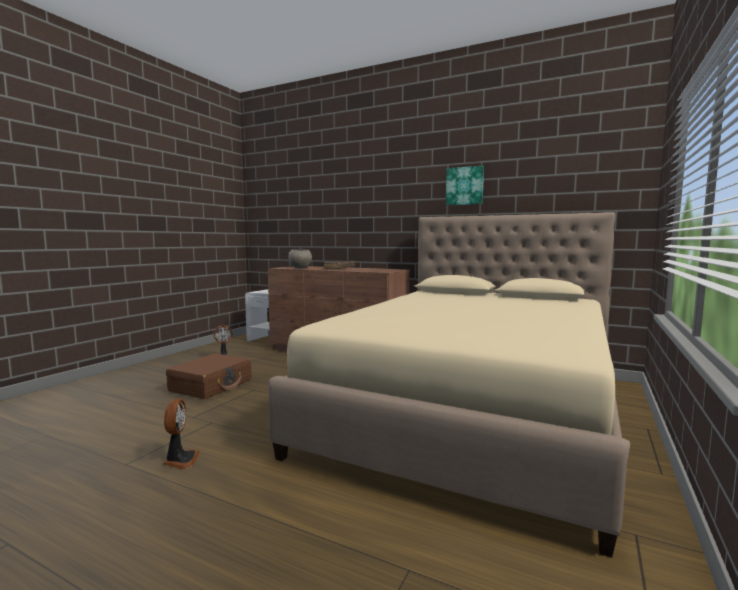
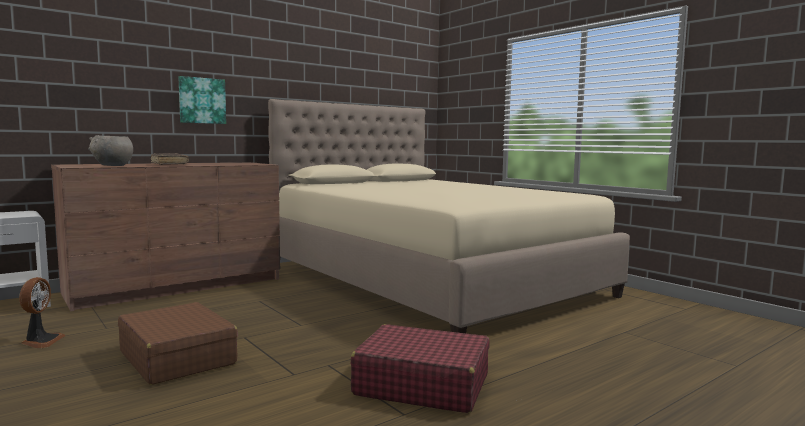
camera: 65 degrees left, 0 degrees up
(180, 460) = (421, 385): fan -> red suitcase
(464, 186) = (306, 69): picture -> picture (202, 100)

